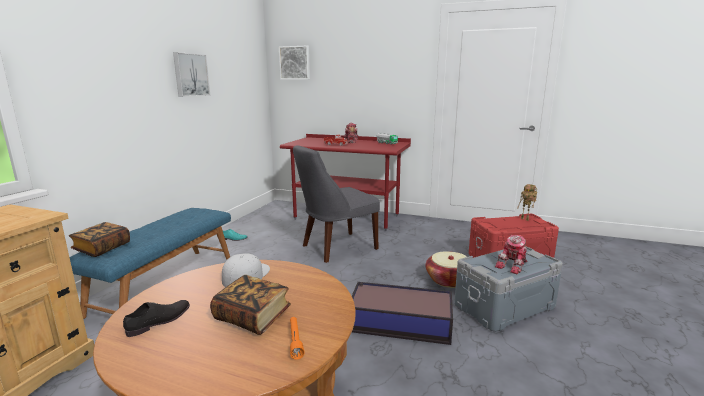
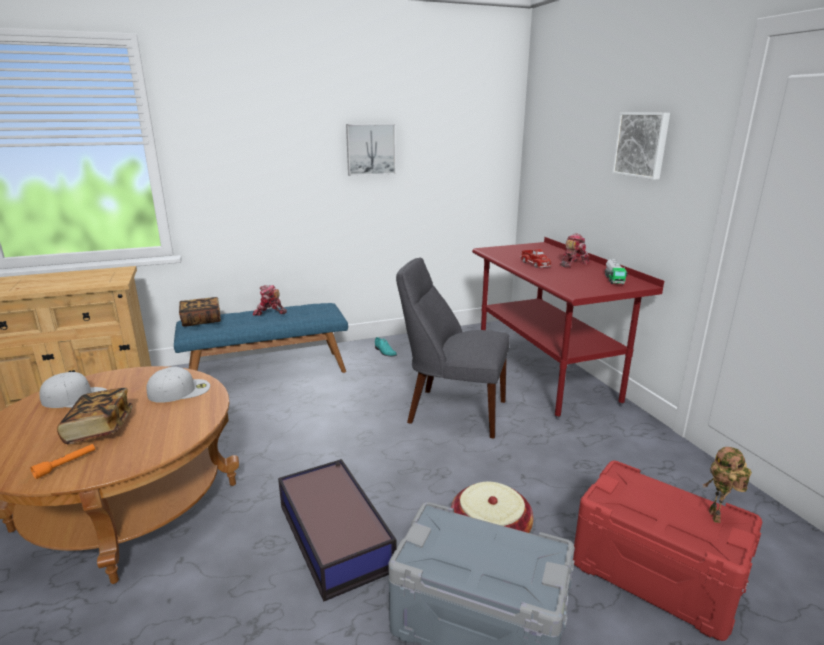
camera: 50 degrees right, 5 degrees up
(160, 321) = (75, 397): black shoe -> white cap
(295, 63) = (548, 128): picture -> picture (642, 145)
(513, 266) = (472, 562): toy robot -> toy robot (269, 312)

